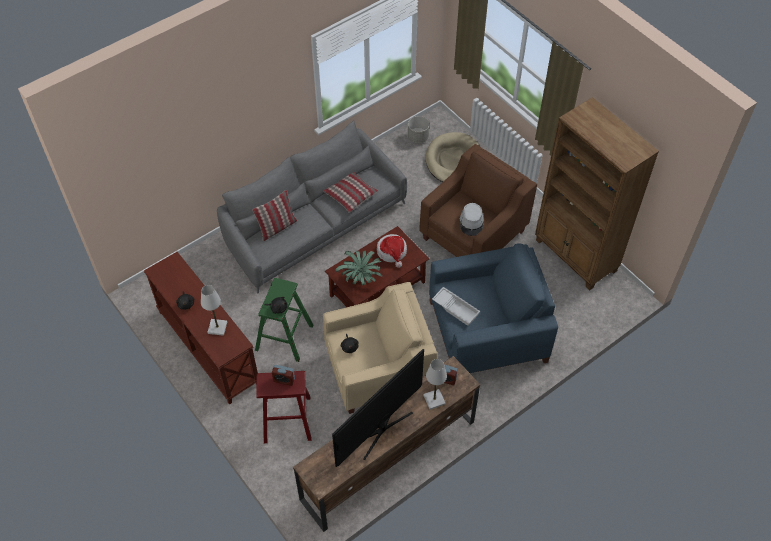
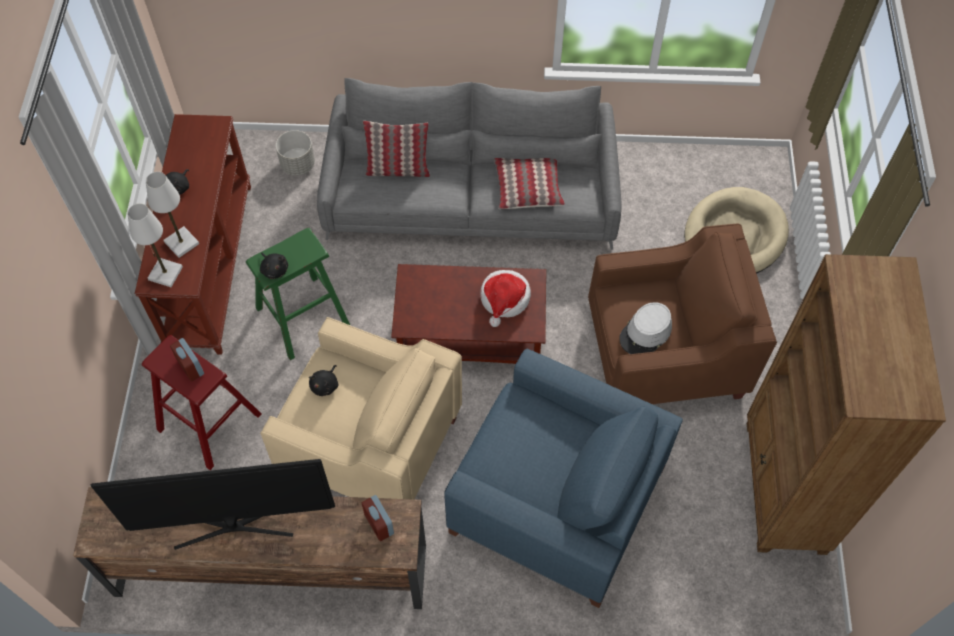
camera: 40 degrees right, 5 degrees up
(361, 276) = (434, 303): potted plant -> none
(418, 137) = (714, 172): grey planter -> grey planter (298, 164)
(434, 400) = (336, 541): white table lamp -> white table lamp (165, 273)
(456, 308) = (505, 436): white tray -> none

